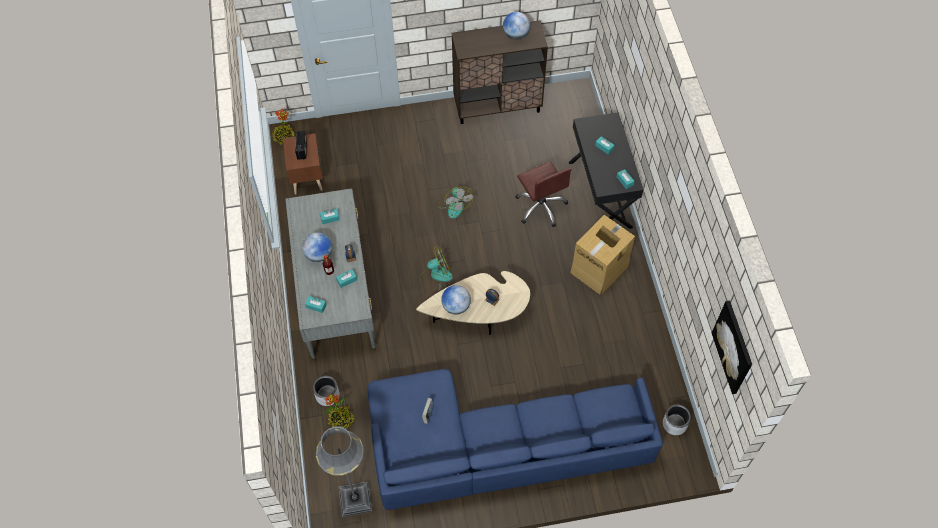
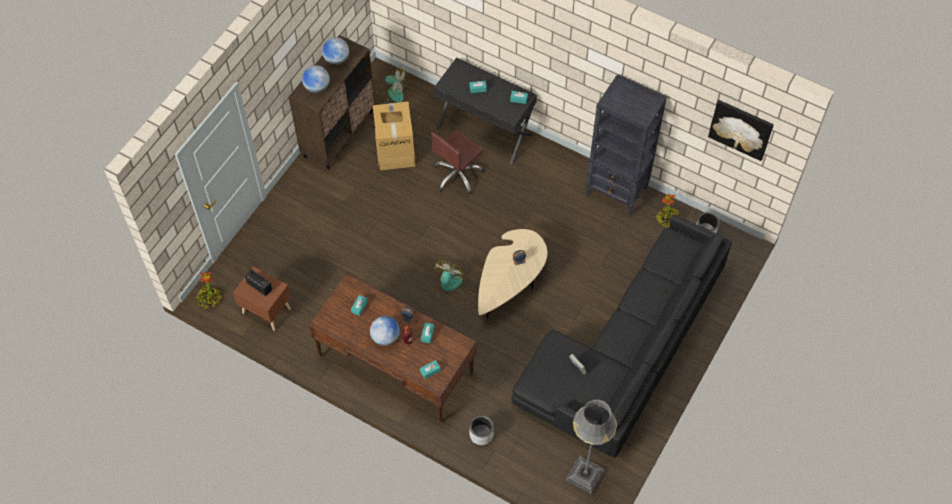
camera: 50 degrees left, 0 degrees up
(335, 292) = (395, 365): grey desk -> brown desk
(341, 419) = (511, 439): potted plant -> potted plant (667, 219)
(454, 205) = (398, 229): fan -> fan (391, 93)
(456, 306) = (502, 287): globe -> globe (317, 87)
(496, 446) = (625, 352): blue sofa -> black sofa
(541, 206) = (457, 175): brown office chair -> brown office chair turned 120 degrees clockwise
(600, 268) = (545, 179): cardboard box -> cardboard box (395, 150)
(643, 327) = (617, 191): none -> black bookcase

